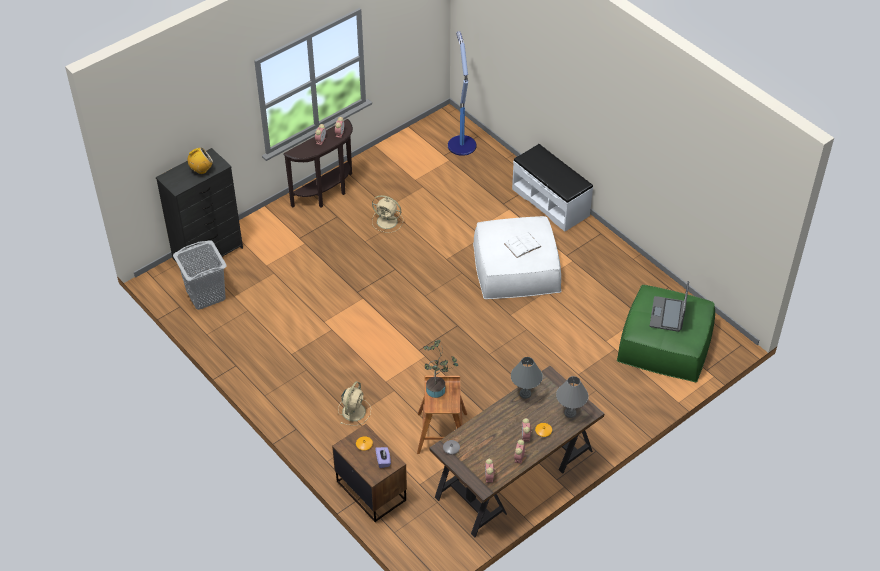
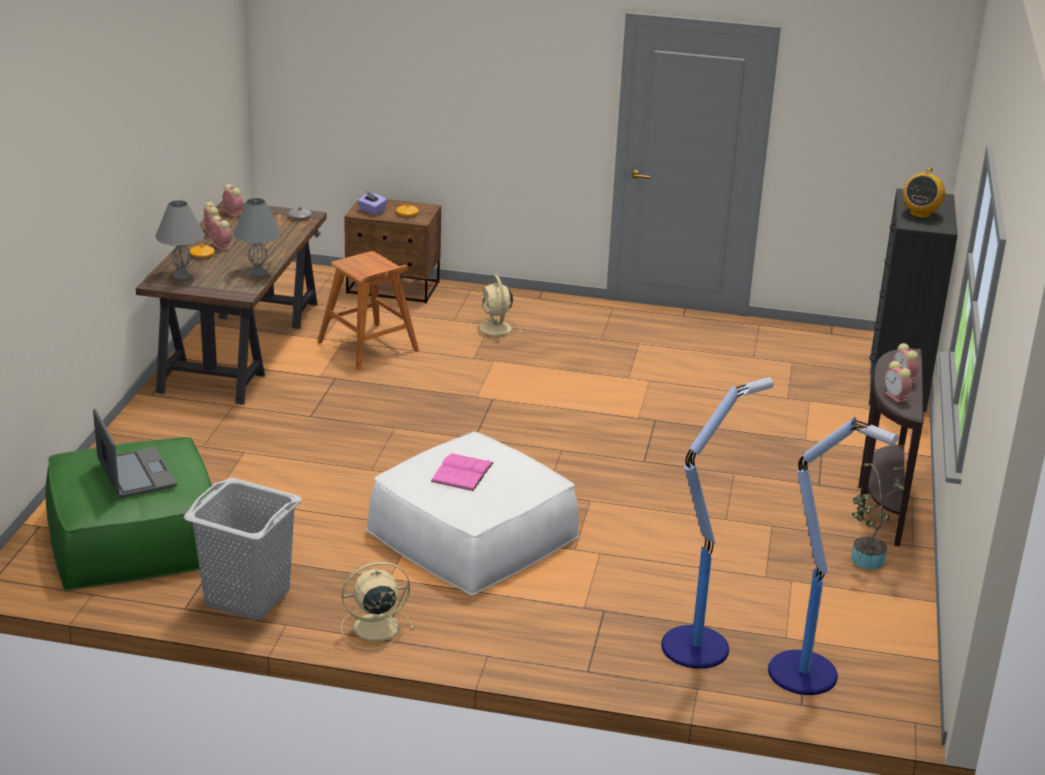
camera: 140 degrees right, 20 degrees down
(206, 295) = (823, 352): grey laundry basket -> grey laundry basket (247, 598)
(388, 222) = (740, 508): beige fan -> beige fan (373, 628)
(438, 389) = (379, 267): potted plant -> potted plant (865, 561)
(486, 173) = (697, 646): none -> floor lamp
(522, 245) = (462, 472): white book -> pink book
(551, 202) = (525, 650): white bench -> none

